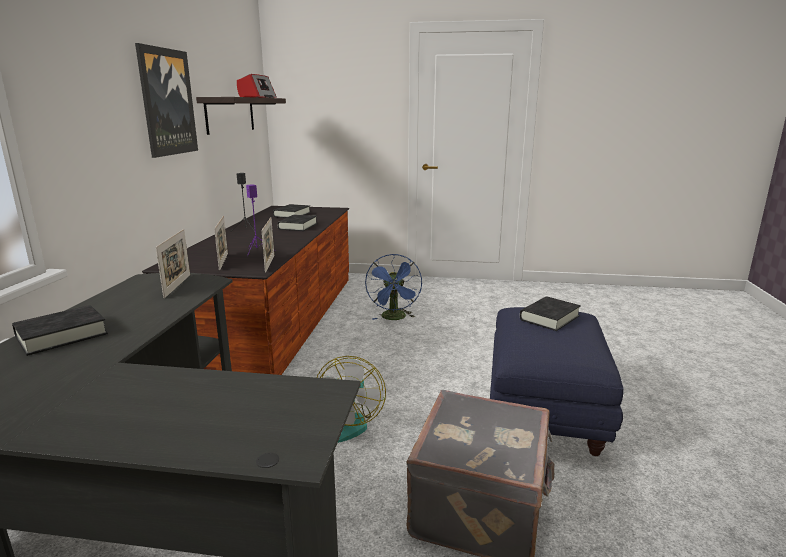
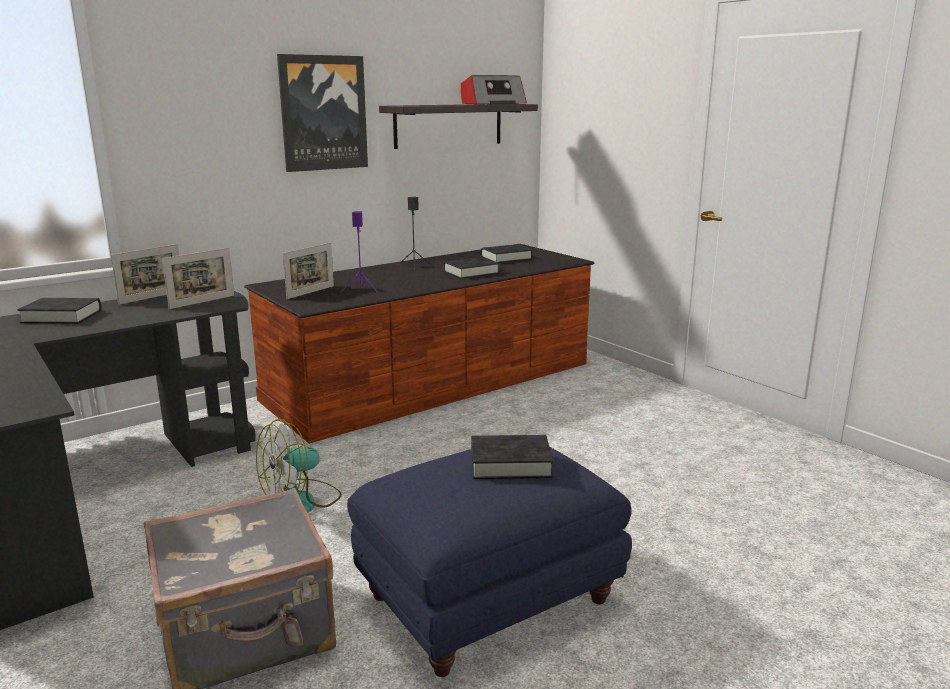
camera: 45 degrees right, 0 degrees up
(269, 263) = (335, 304): picture frame -> picture frame (152, 297)
(394, 318) = (547, 425): blue fan -> none

